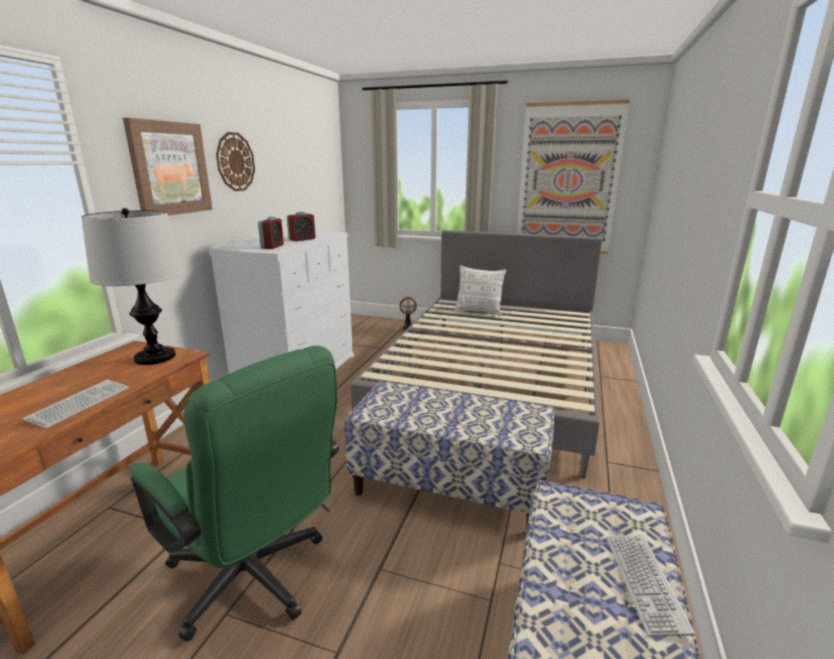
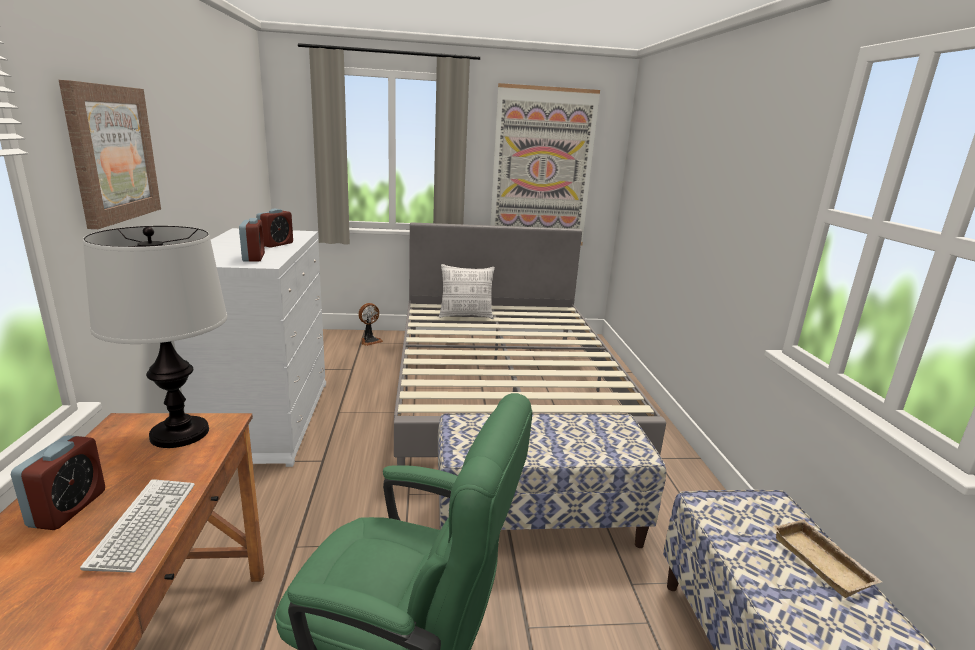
camera: 25 degrees left, 0 degrees up
(56, 388) = (68, 508): none -> alarm clock
(235, 162) = (175, 140): wall clock -> none
(644, 583) = (824, 562): keyboard -> beige tray

